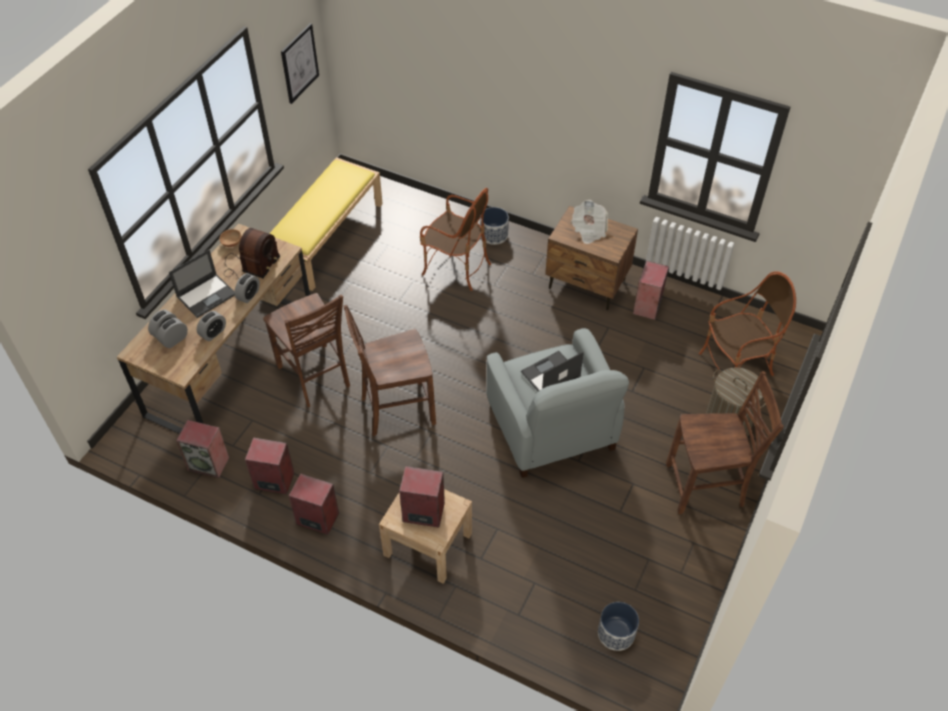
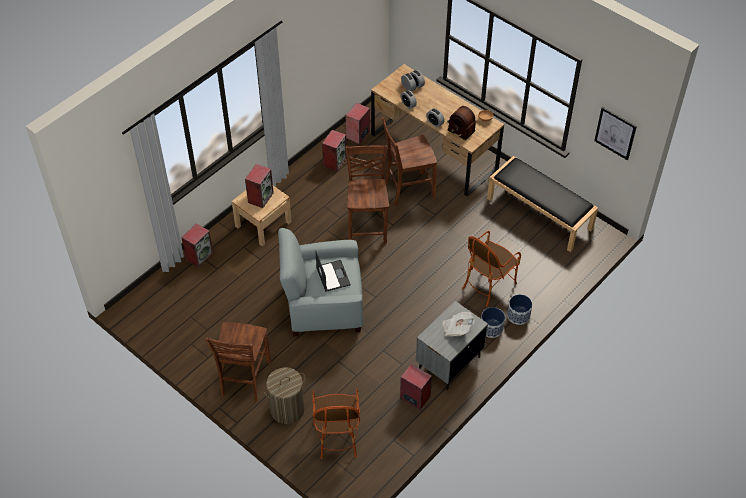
camera: 105 degrees right, 0 degrees up
(207, 295) = (441, 104): laptop -> none
(316, 518) = (301, 177): speaker -> speaker (199, 256)
(327, 237) = (540, 214): yellow bench -> black bench
(587, 284) = (448, 363): brown nightstand -> grey nightstand
(616, 633) = (169, 299): planter -> planter (491, 328)

